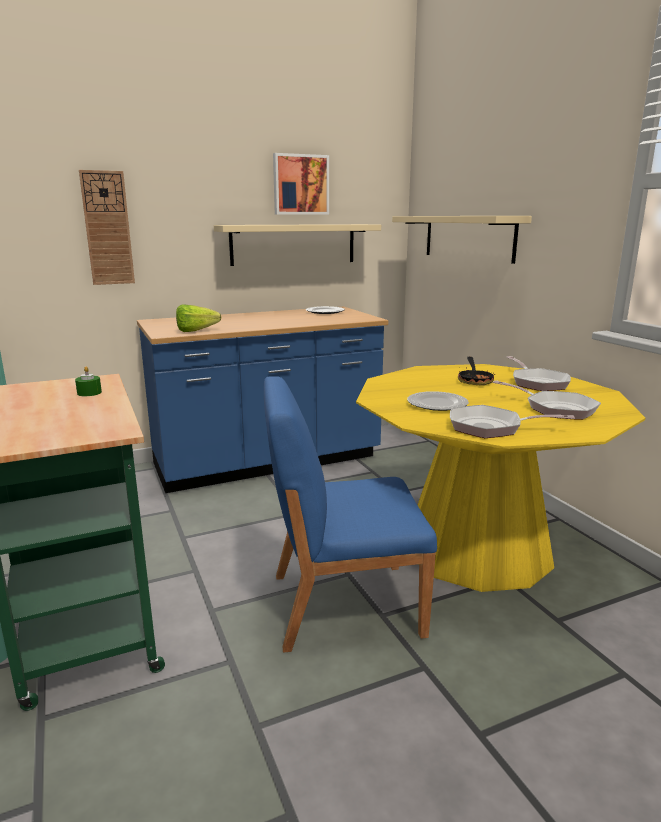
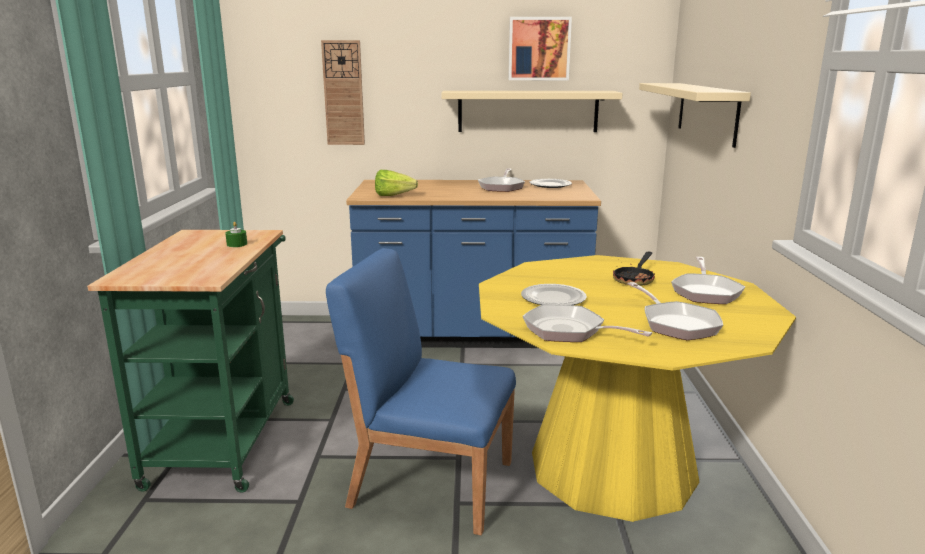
camera: 25 degrees right, 0 degrees up
(285, 316) = (501, 187): none -> frying pan

